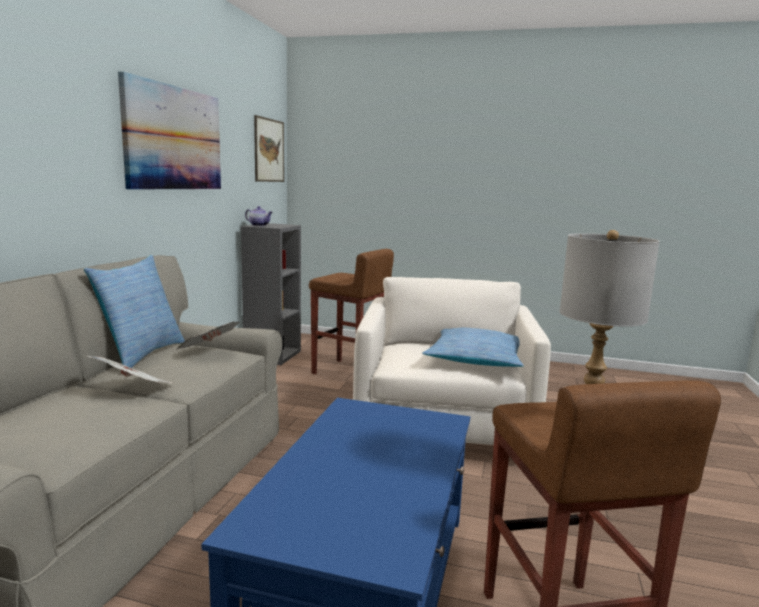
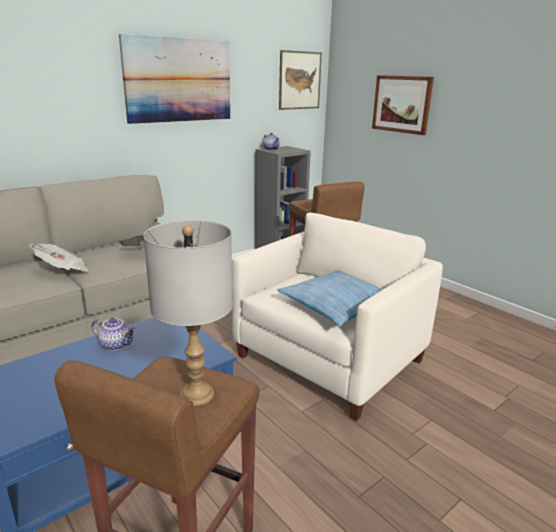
camera: 35 degrees right, 10 degrees up
(141, 354) = (107, 245): pillow -> none
(339, 442) = (116, 344): none -> teapot
(386, 175) = (402, 104): none -> picture

